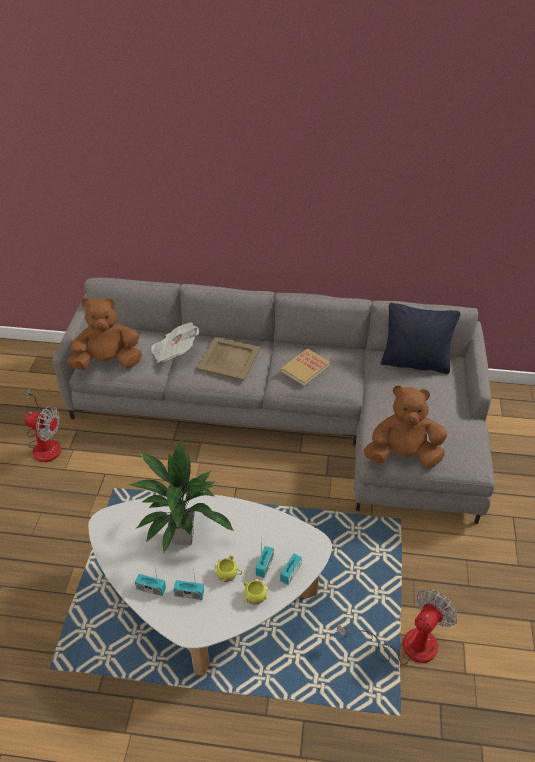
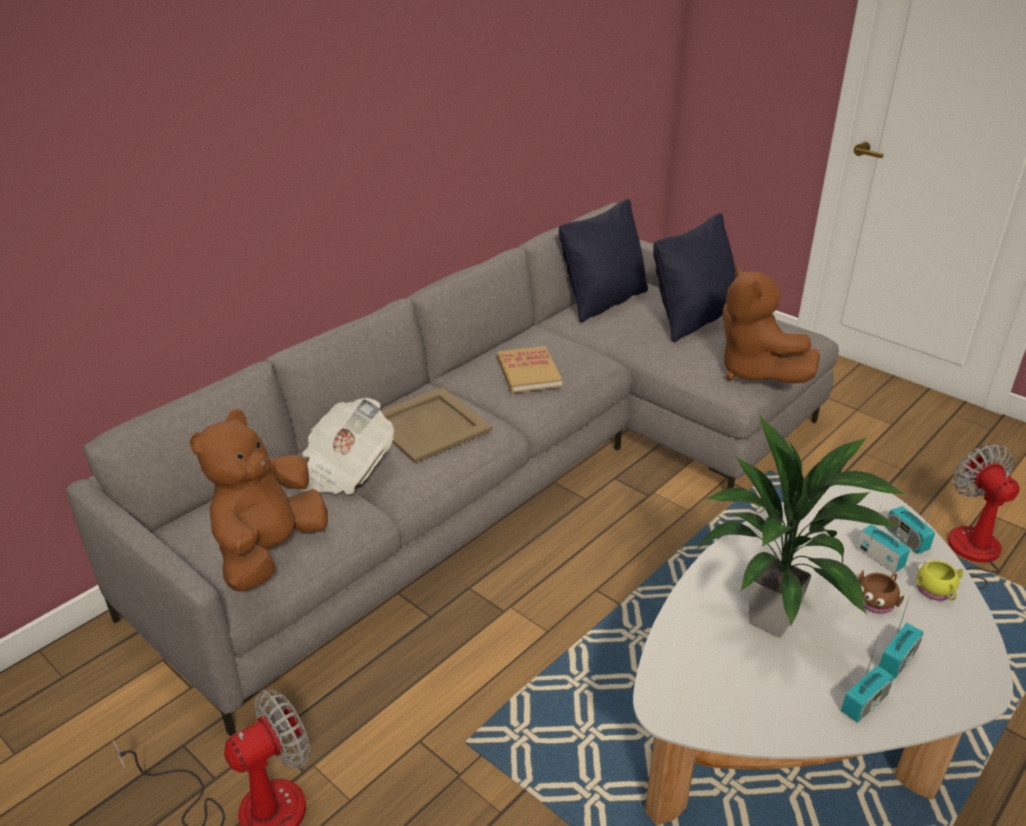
camera: 55 degrees left, 10 degrees down
(228, 574) = (877, 601): yellow mug -> brown mug
(403, 455) = (755, 371): brown plush toy -> brown plush toy turned 60 degrees counterclockwise
(434, 407) = (694, 320): none -> black pillow

